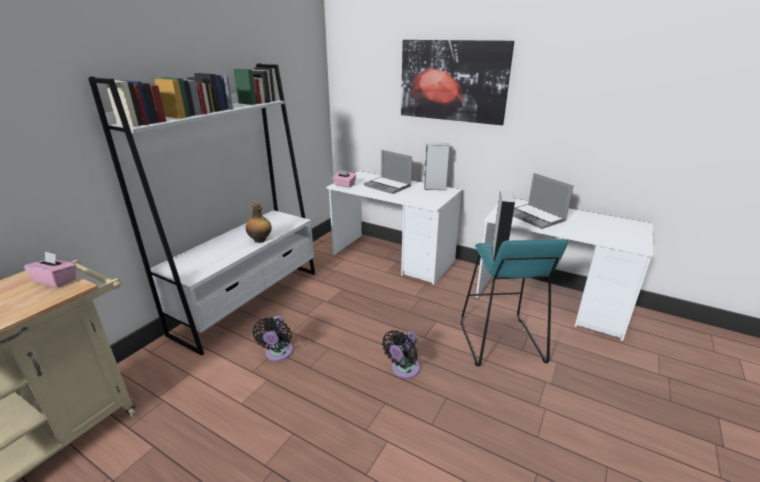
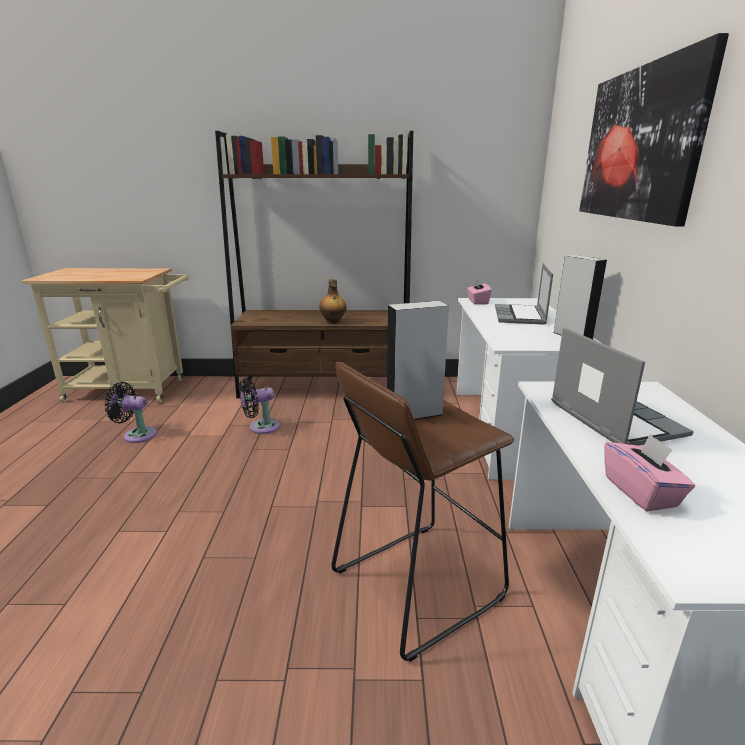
camera: 60 degrees right, 5 degrees down
(57, 280) = (144, 274): pink tissue box -> pink tissue box (641, 492)
(249, 301) = (325, 387): white bookcase -> brown bookcase
(403, 370) = (286, 508): black fan -> black fan (137, 435)
(500, 342) = (416, 584): turquoise stool -> brown stool
(536, 217) = (612, 419): laptop -> laptop turned 135 degrees clockwise

